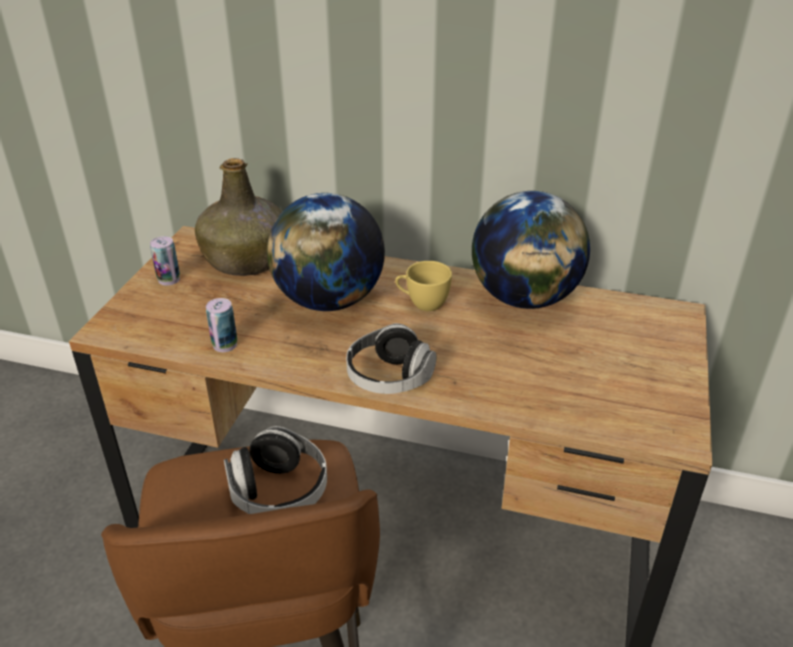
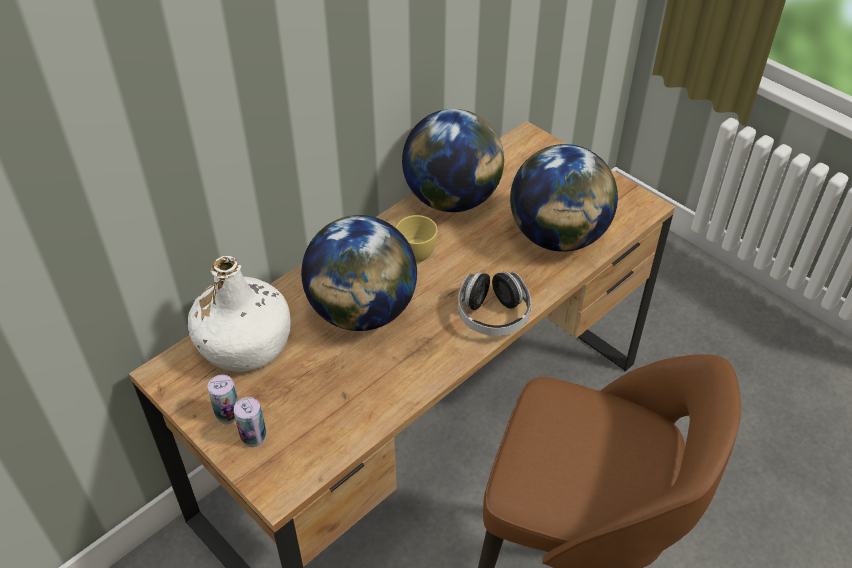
camera: 60 degrees left, 10 degrees up
(225, 345) = (373, 404): can -> can (253, 437)
(247, 260) = (245, 344): green bottle -> white bottle
(278, 492) = (579, 429): headphones -> none
(548, 384) = (558, 237): none -> globe

